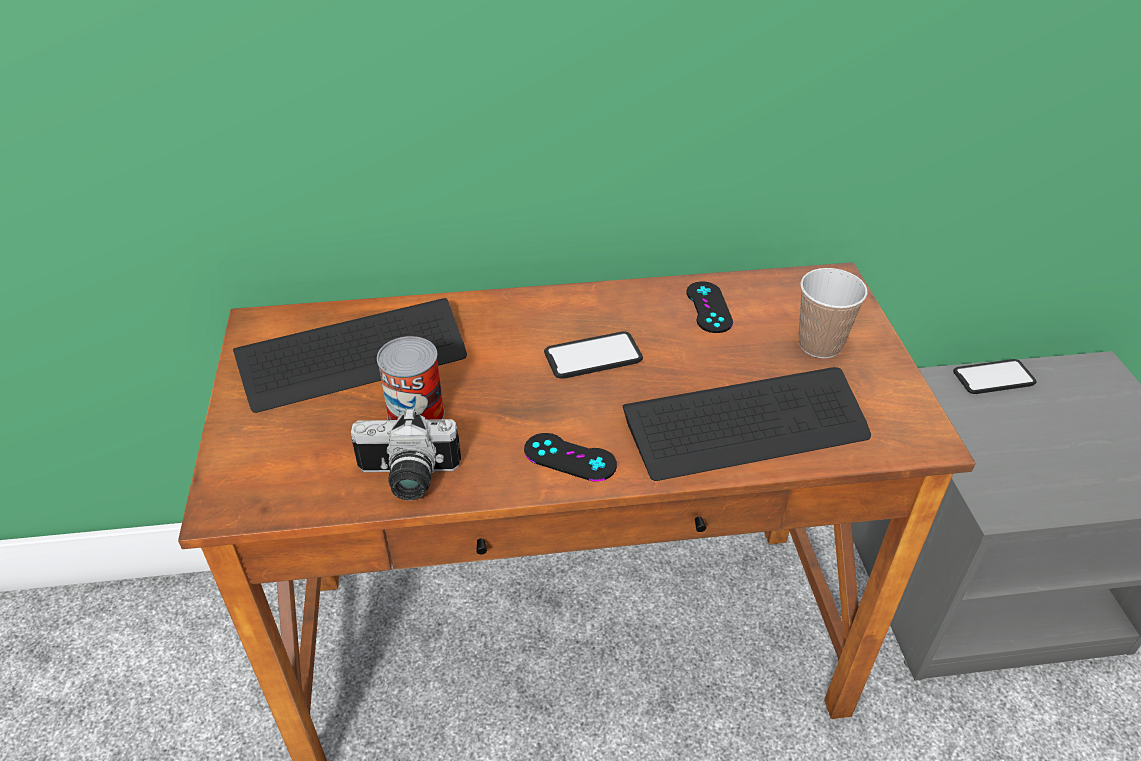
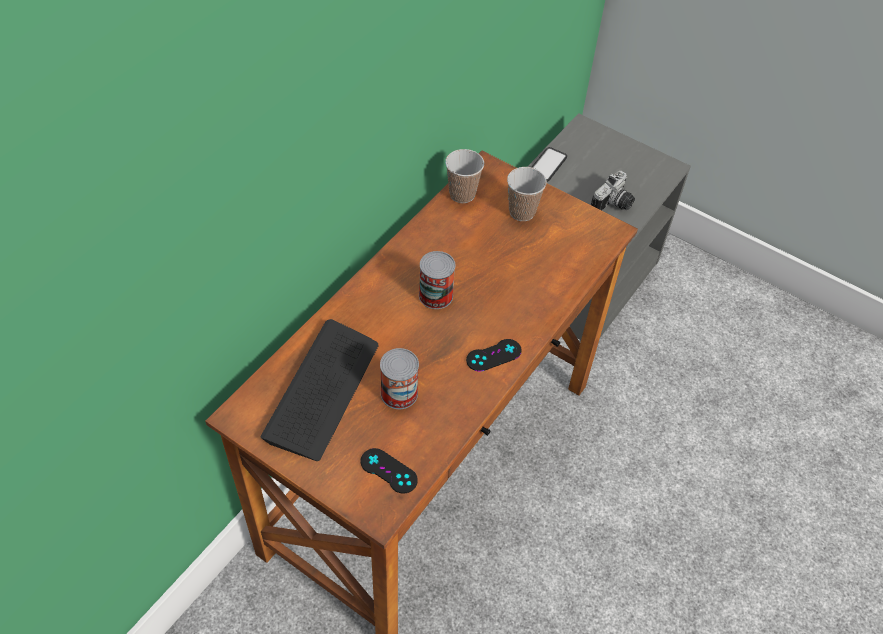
camera: 50 degrees left, 10 degrees up
(407, 479) = (441, 426): camera -> camera (613, 205)
(593, 356) = (435, 295): phone -> can
(709, 307) = (451, 226): black game controller -> black game controller (388, 471)
(746, 426) = (542, 280): keyboard -> none
(766, 287) = (462, 194): none -> cup

